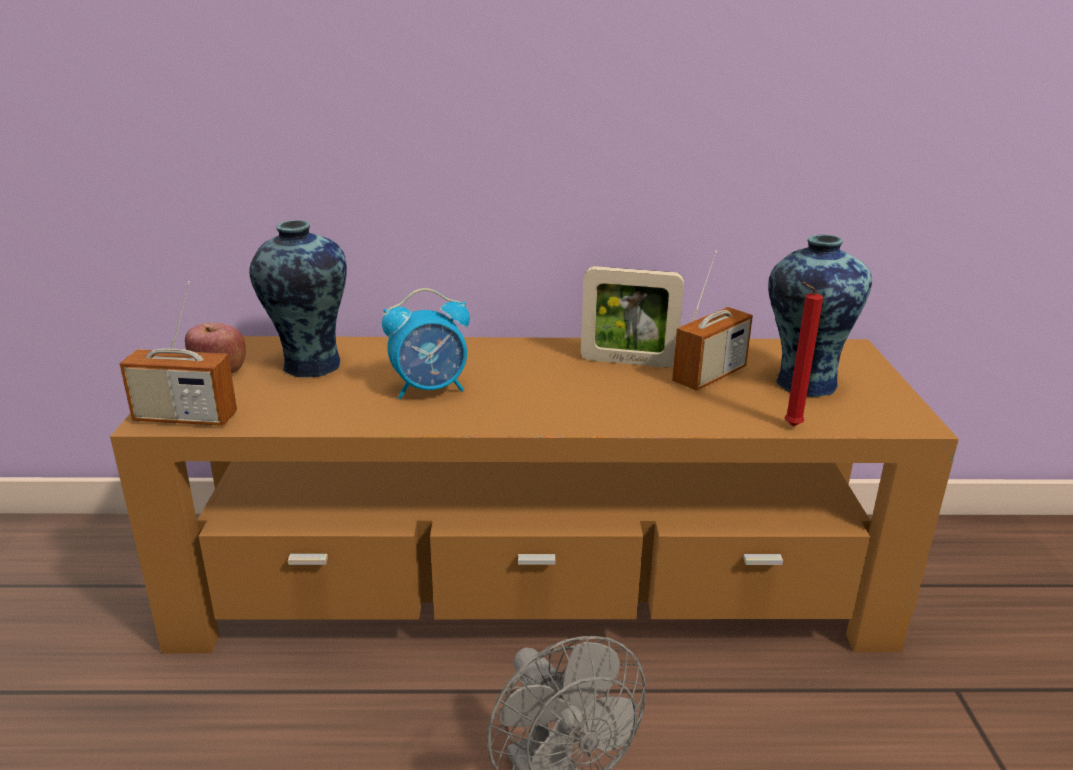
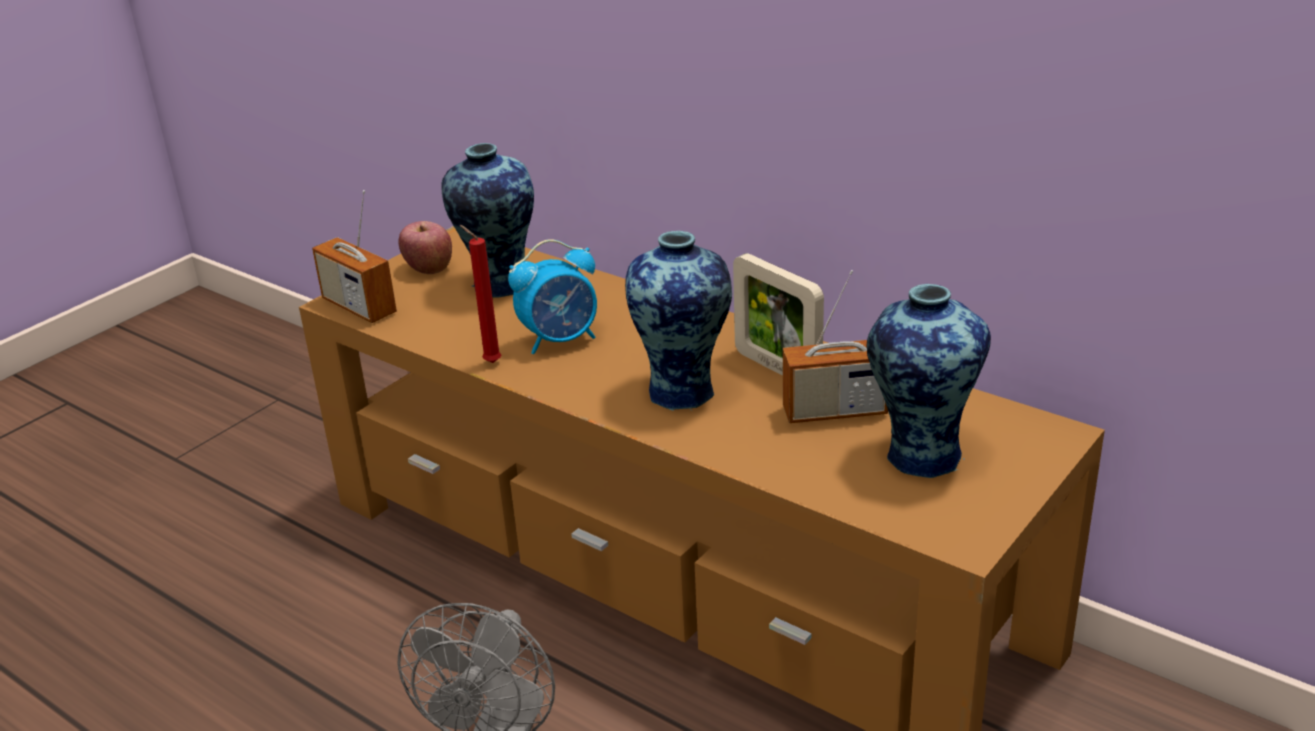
camera: 40 degrees right, 5 degrees up
(430, 389) = (560, 340): alarm clock -> alarm clock turned 45 degrees counterclockwise
(585, 394) = (683, 390): none -> vase
(790, 426) = (823, 494): red candle -> red candle (489, 362)

